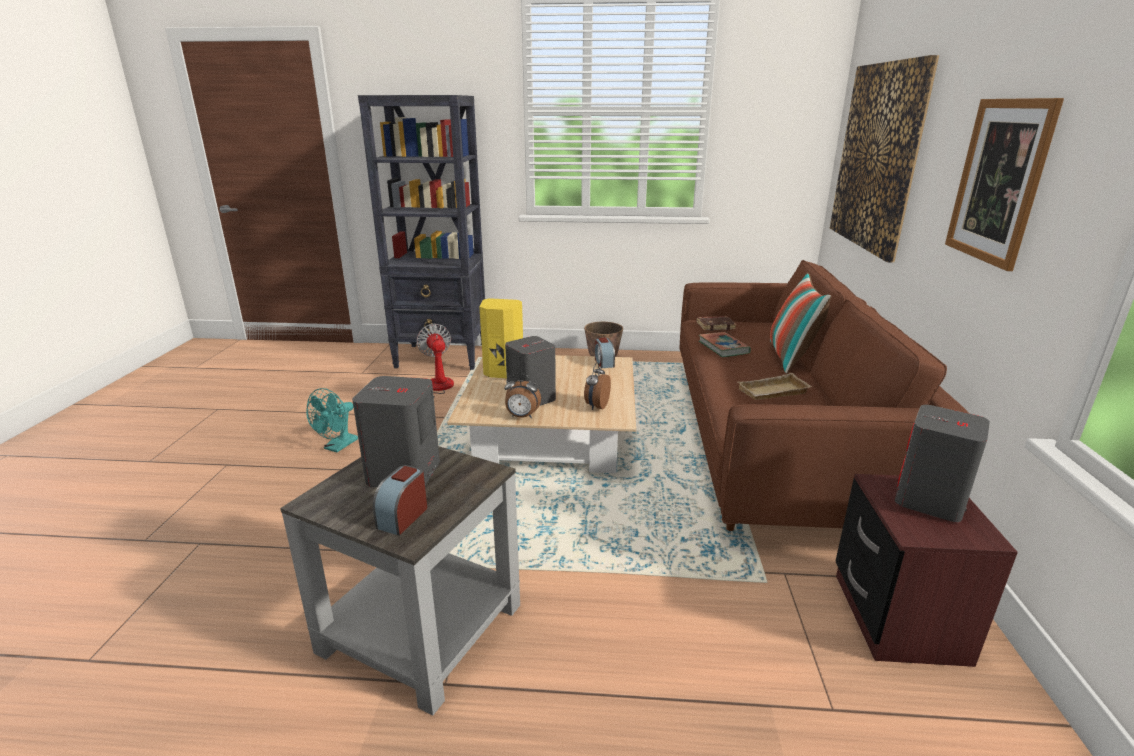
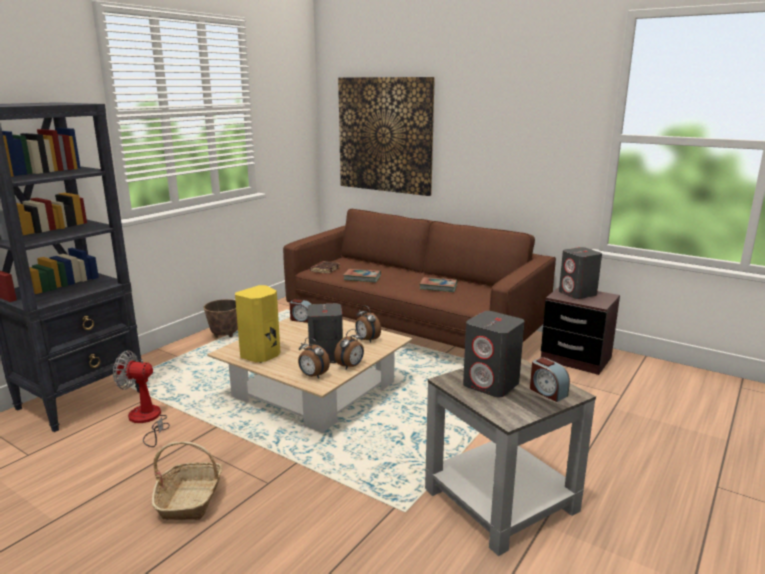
camera: 60 degrees left, 5 degrees down
(337, 447) = (190, 499): turquoise fan -> basket
(483, 406) = (313, 376): none -> alarm clock
(773, 393) = (438, 287): beige tray -> book
(791, 358) = (399, 270): pillow -> none
(999, 181) = (515, 142): picture -> none

